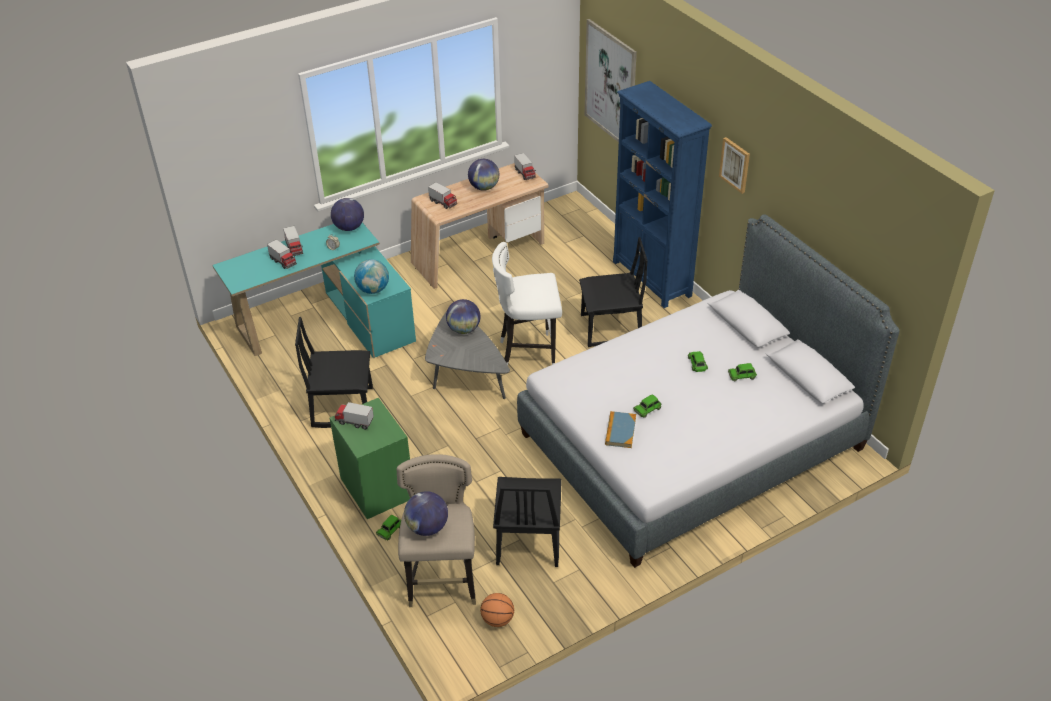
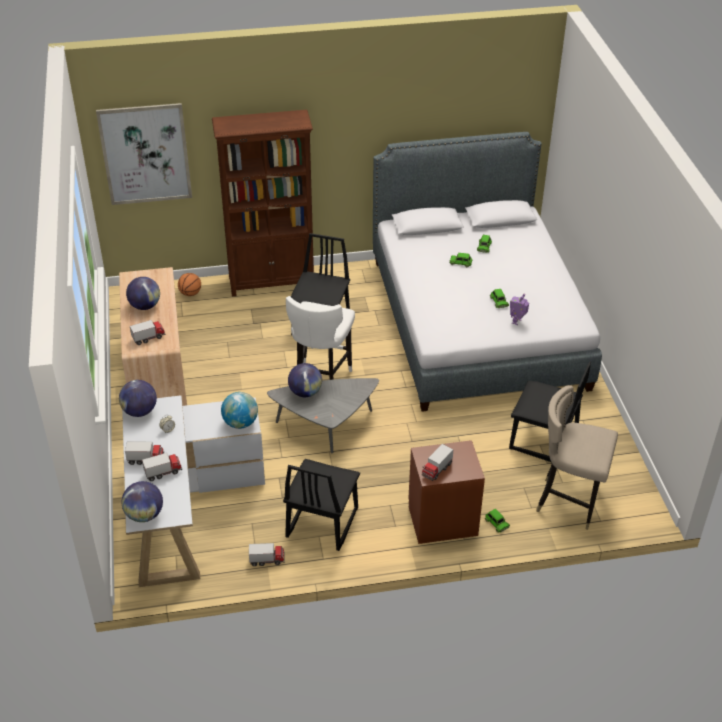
camera: 70 degrees left, 0 degrees up
(329, 322) = (184, 507): turquoise desk -> white desk
(378, 488) = (442, 520): green nightstand -> brown nightstand
(427, 527) = (589, 449): globe -> globe (144, 515)
(497, 619) = (617, 479): basketball -> basketball (190, 293)
(525, 174) = (144, 276): toy truck -> toy truck (267, 560)
(620, 431) = (517, 321): book -> toy robot
(652, 279) = (272, 282): blue bookcase -> brown bookcase
(735, 164) = (337, 128): picture -> none

